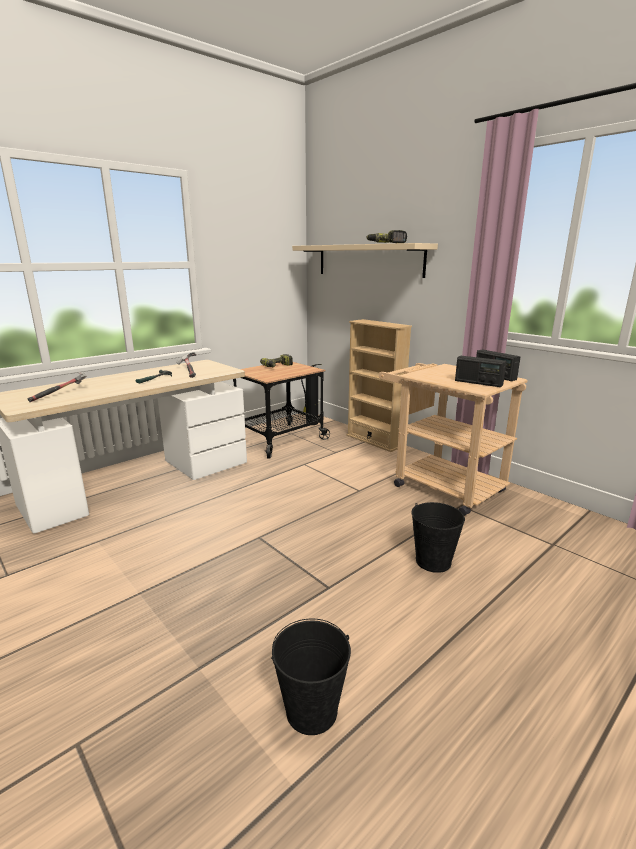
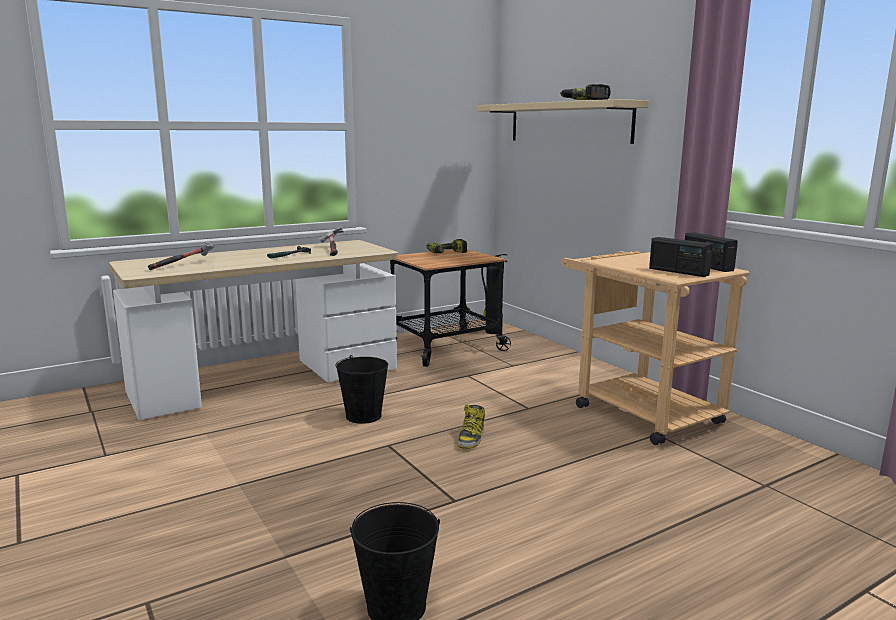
camera: 10 degrees right, 5 degrees down
(324, 523) = (471, 438): none -> boot
(374, 441) = (568, 356): beige bookcase -> none
(433, 561) = (595, 488): black bucket -> black bucket (364, 416)

